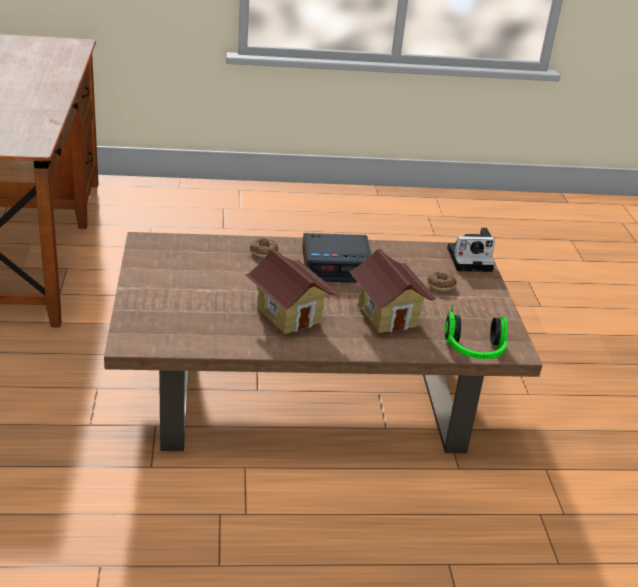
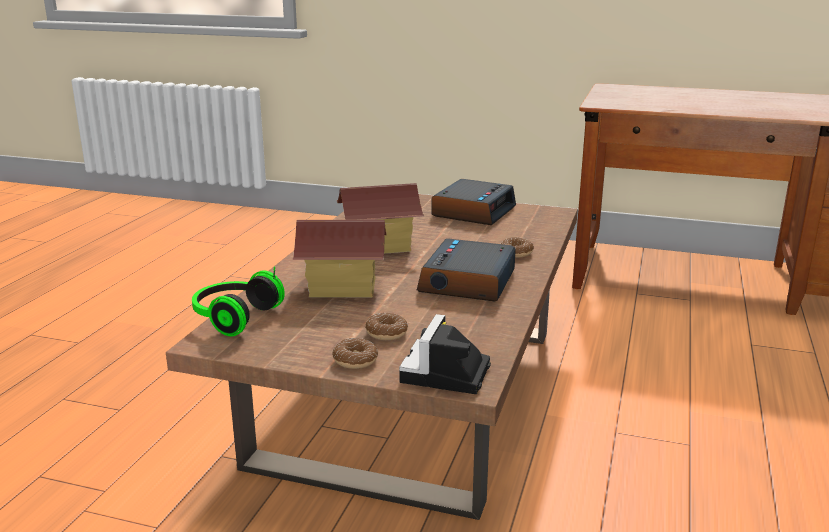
camera: 115 degrees right, 10 degrees down
(162, 280) = (473, 211): none -> alarm clock
(483, 289) = (355, 360): none -> donut

